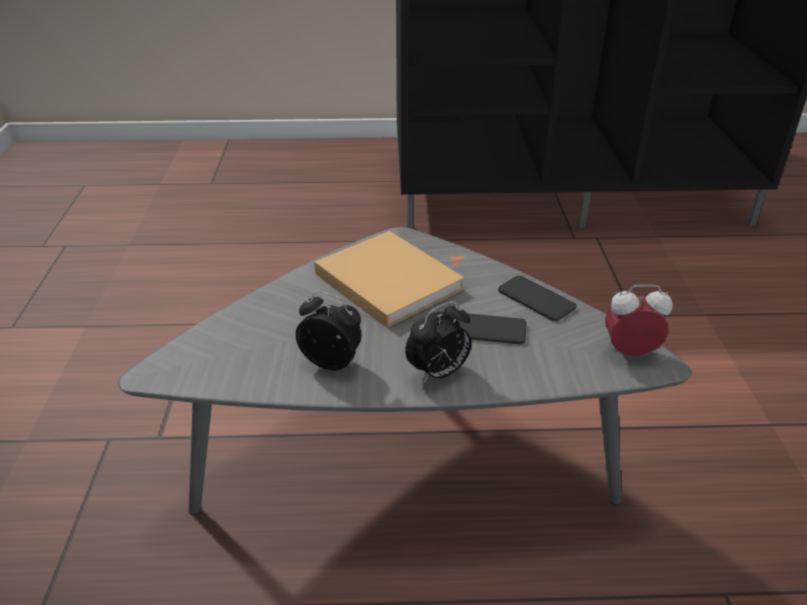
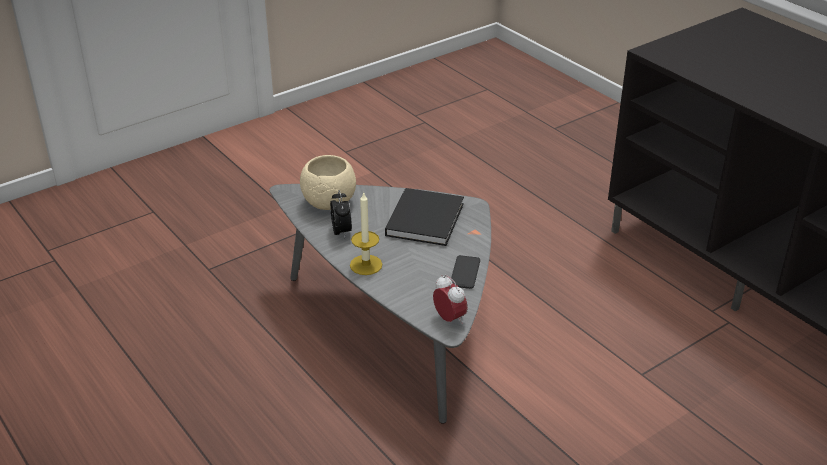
camera: 55 degrees right, 0 degrees up
(245, 343) = (329, 203): none -> beige bowl
(385, 279) = (425, 218): beige book -> black book
(438, 373) = (366, 265): alarm clock -> candle
(485, 329) = (417, 266): phone -> none

